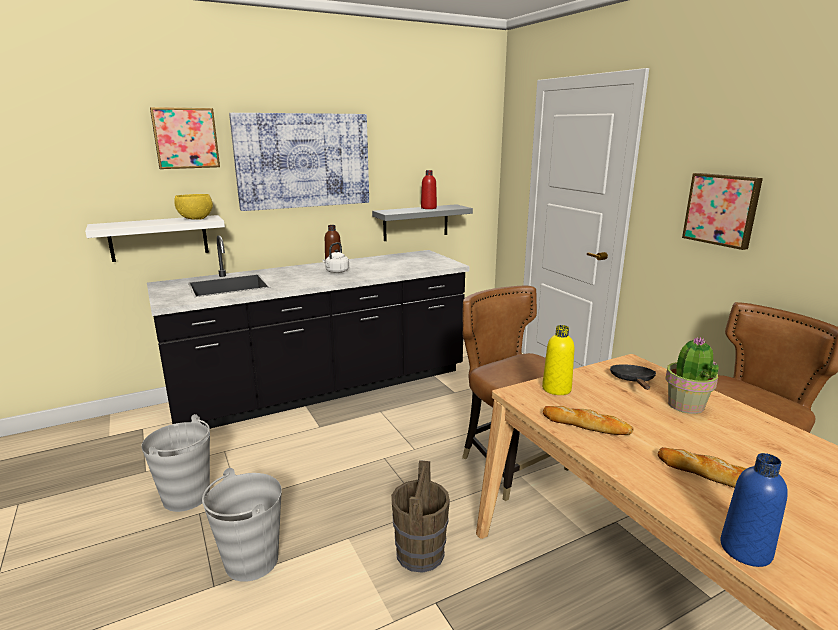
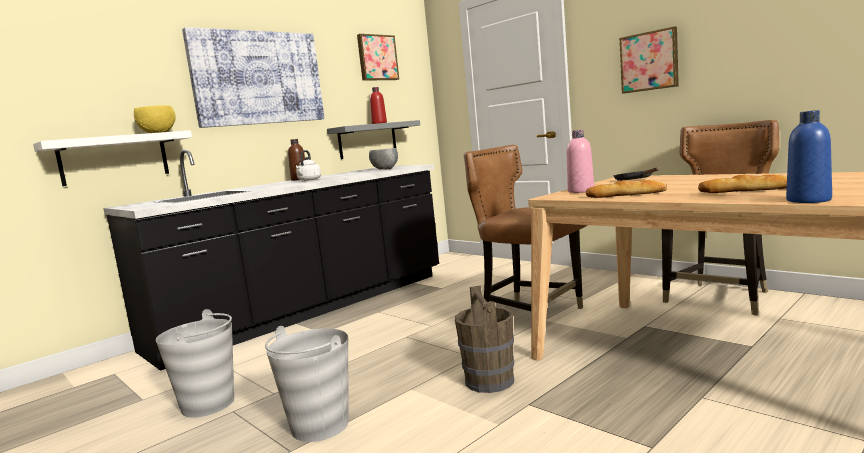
camera: 15 degrees left, 10 degrees down
(185, 138) = (139, 53): picture -> picture (377, 58)
(418, 265) = (384, 169): none -> grey bowl
(556, 389) = (581, 191): yellow bottle -> pink bottle
(685, 406) = (689, 180): potted plant -> none

